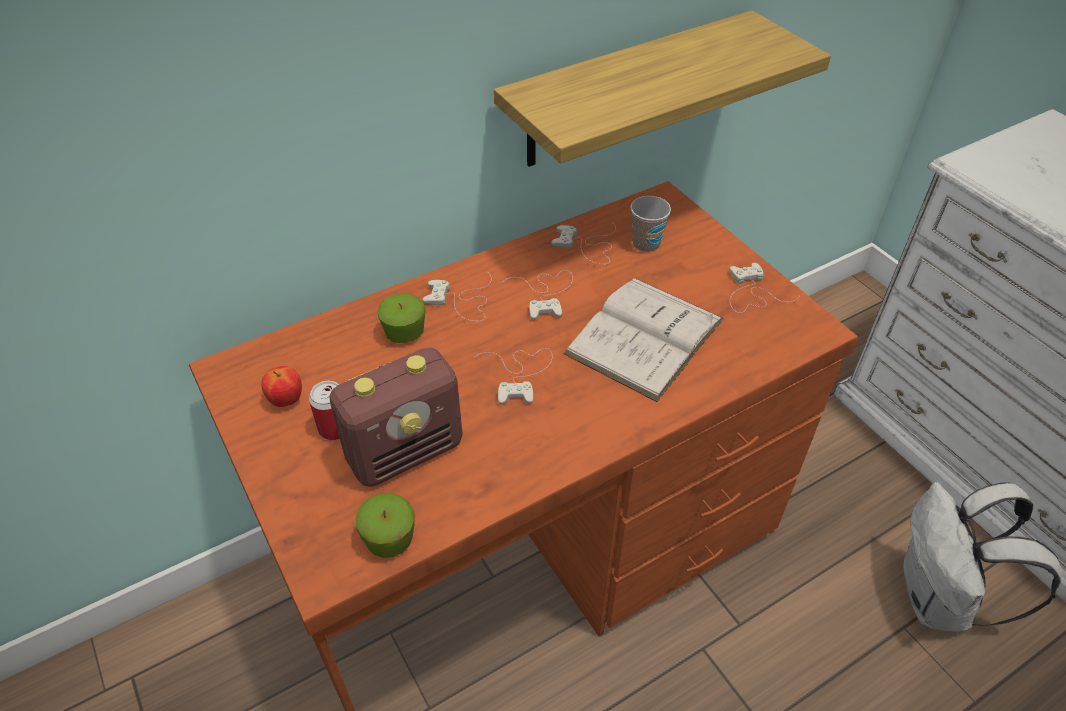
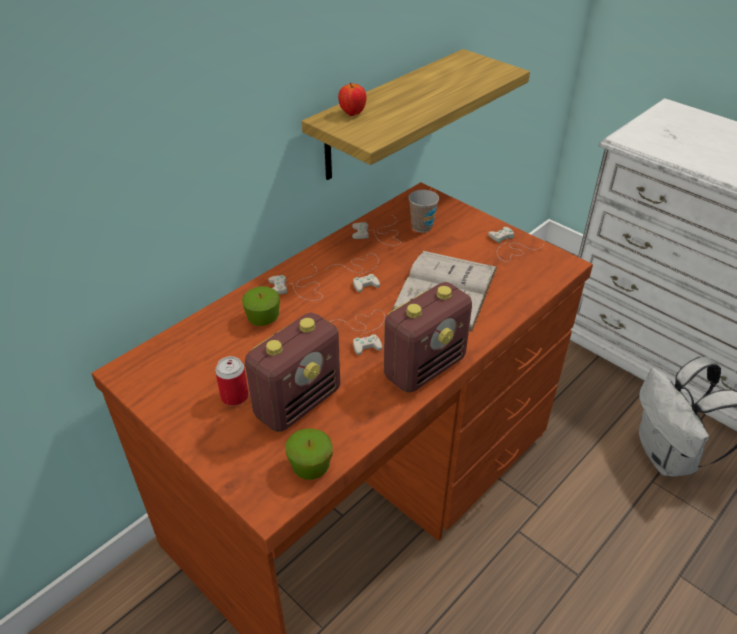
camera: 15 degrees left, 5 degrees down
(286, 400) = (186, 384): apple -> apple (352, 113)
(577, 438) = (425, 367): none -> radio

